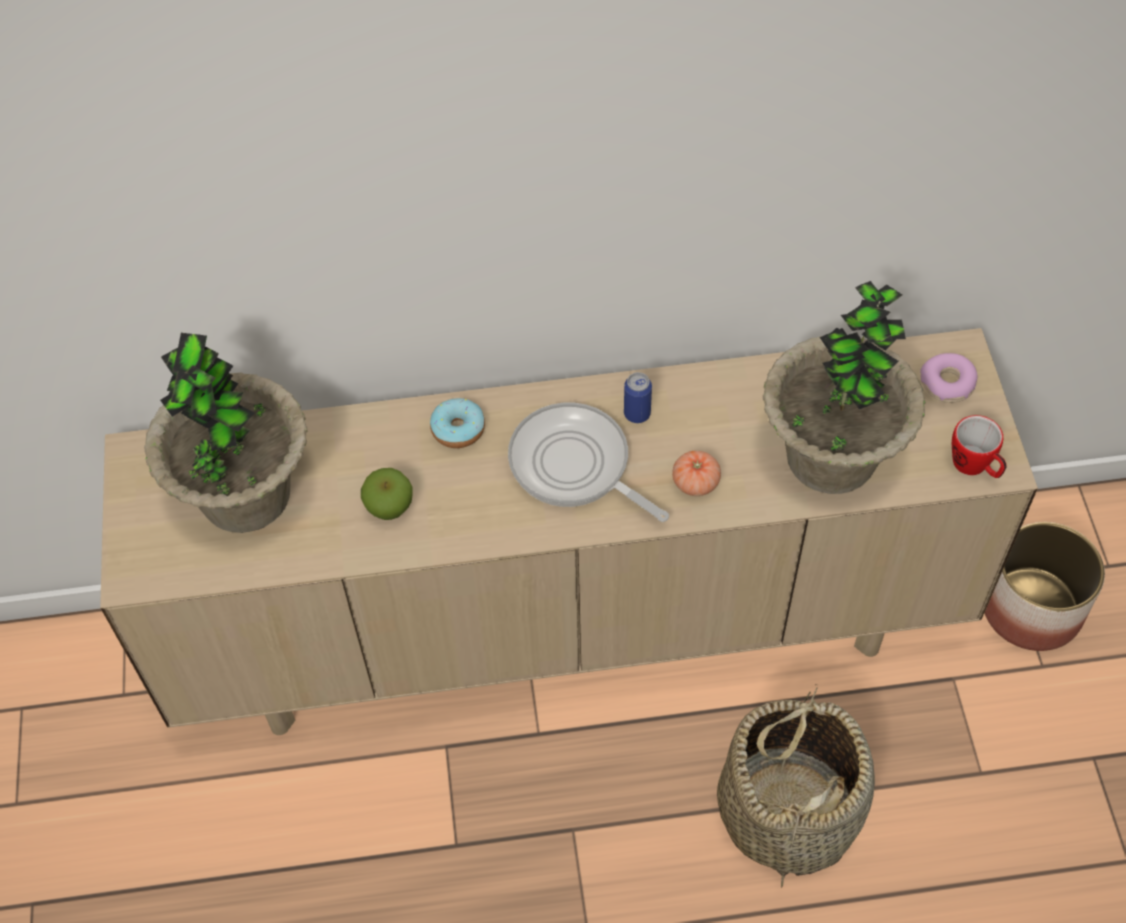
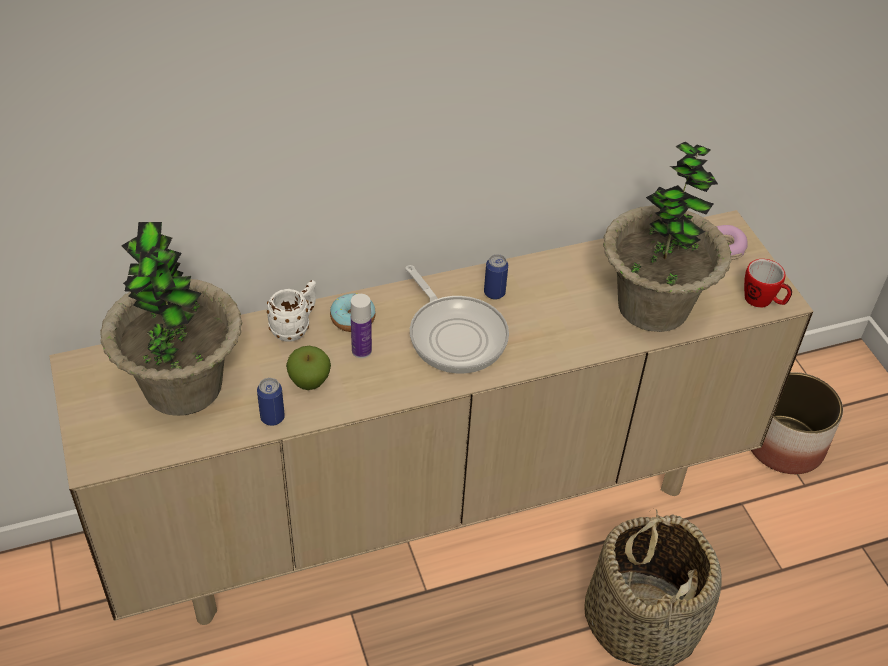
camera: 15 degrees left, 10 degrees down
(338, 549) = (272, 418): none -> can
(388, 433) = (295, 327): none -> white mug
(459, 474) = (361, 351): none -> bottle
(575, 466) = (455, 335): frying pan -> frying pan turned 150 degrees counterclockwise
(695, 482) = (554, 335): tomato -> none

